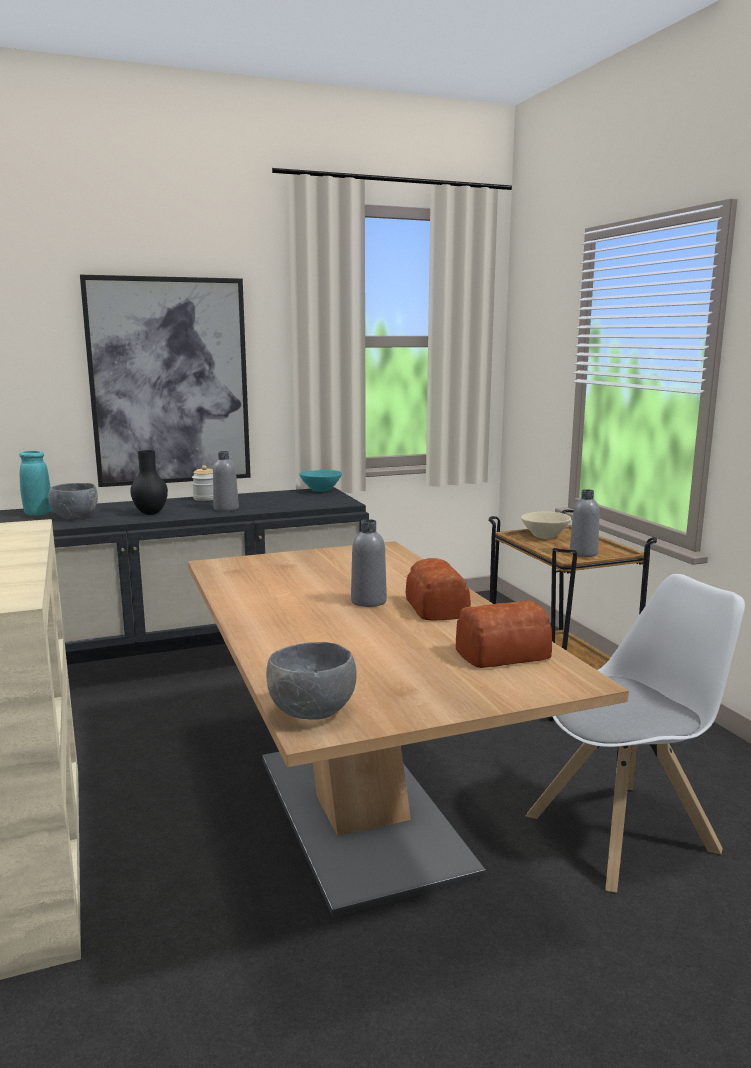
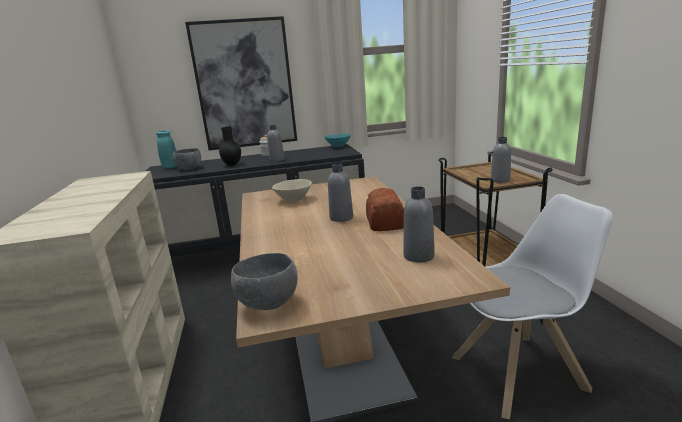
camera: 10 degrees right, 5 degrees up
(500, 653) = (418, 256): bread -> grey bottle
(544, 536) = (475, 169): beige bowl -> beige bowl (293, 199)

